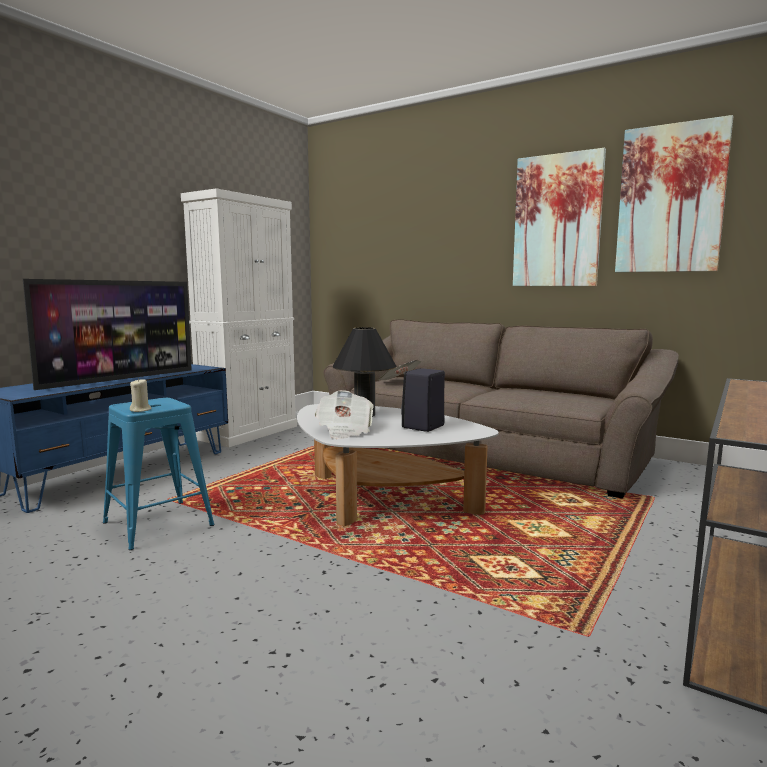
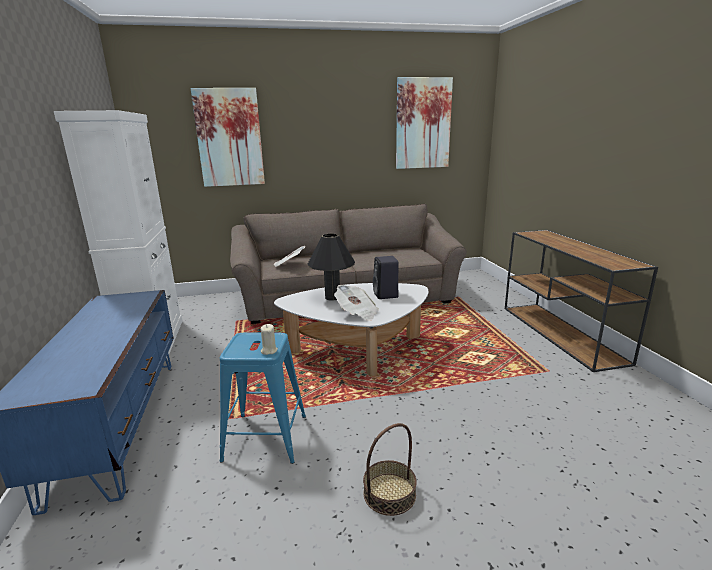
camera: 45 degrees left, 10 degrees up
(120, 379) = (113, 332): television -> none
(122, 616) = (389, 494): none -> basket
(557, 221) = (358, 134): picture -> picture (229, 138)

